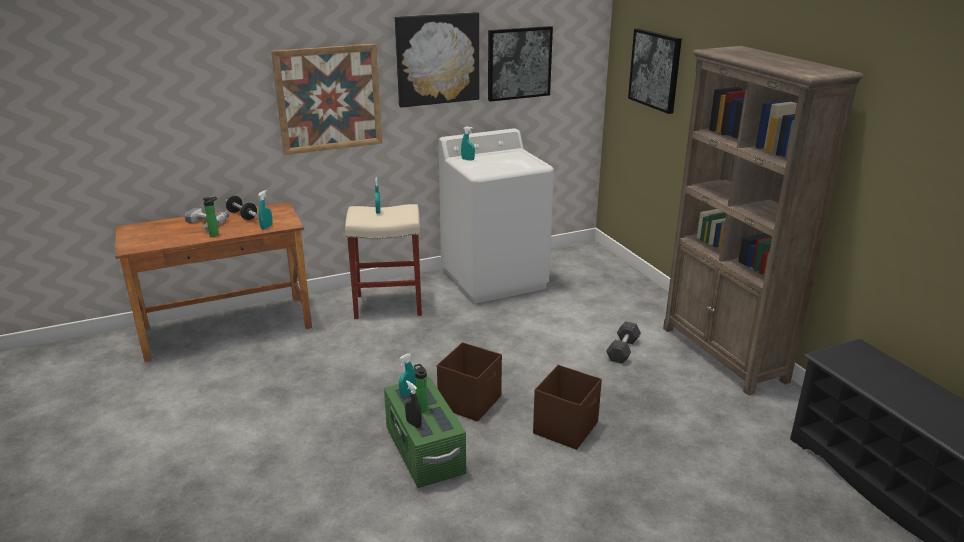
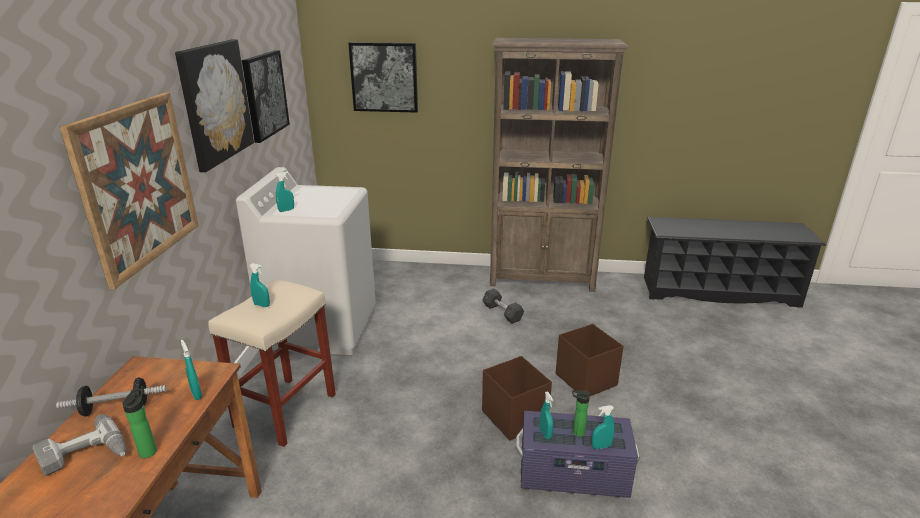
camera: 60 degrees left, 0 degrees up
(413, 424) = (601, 446): black spray bottle -> turquoise spray bottle
(424, 452) = (573, 475): green storage box -> purple storage box

